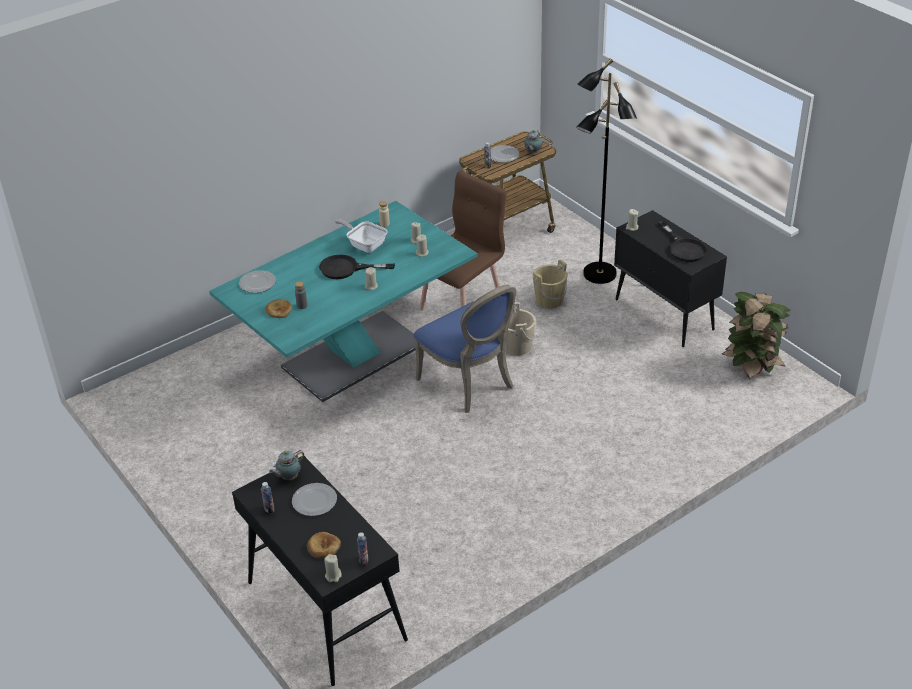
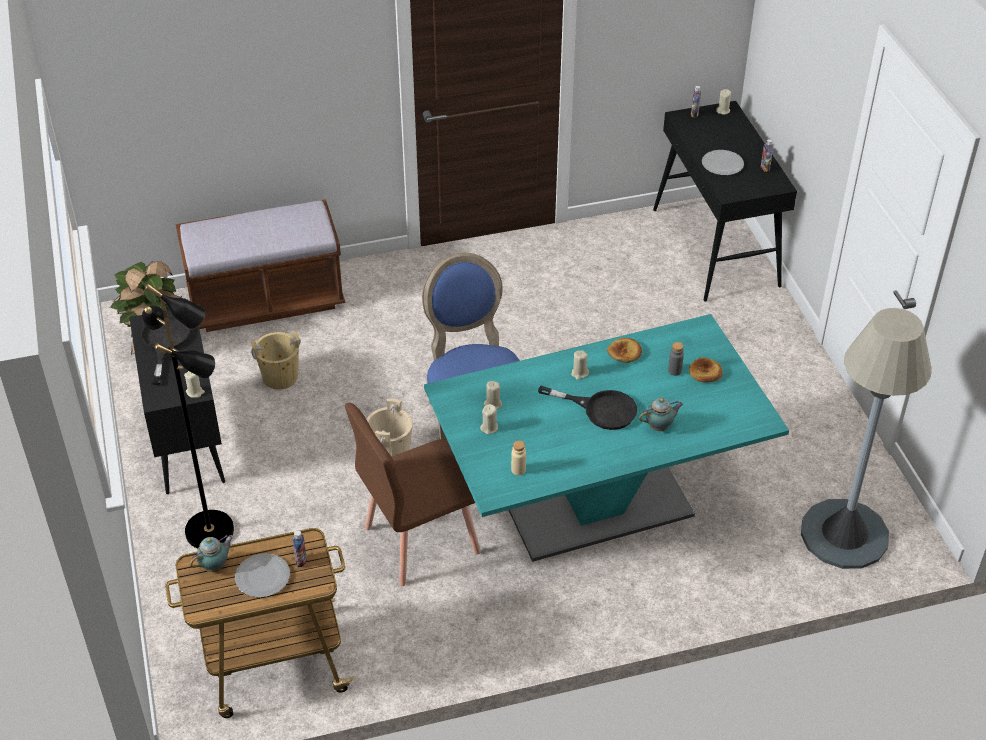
camera: 160 degrees left, 5 degrees up
(169, 386) = (844, 534): none -> grey floor lamp
(258, 283) = (722, 421): plate -> none
(288, 477) = (741, 188): teapot -> teapot (660, 427)
(323, 547) = (725, 130): bread -> bread (625, 352)
(364, 245) = (561, 441): frying pan -> none
(549, 300) = (306, 509): beige bucket -> beige bucket (280, 377)
(706, 426) = (266, 301): none -> brown bench

